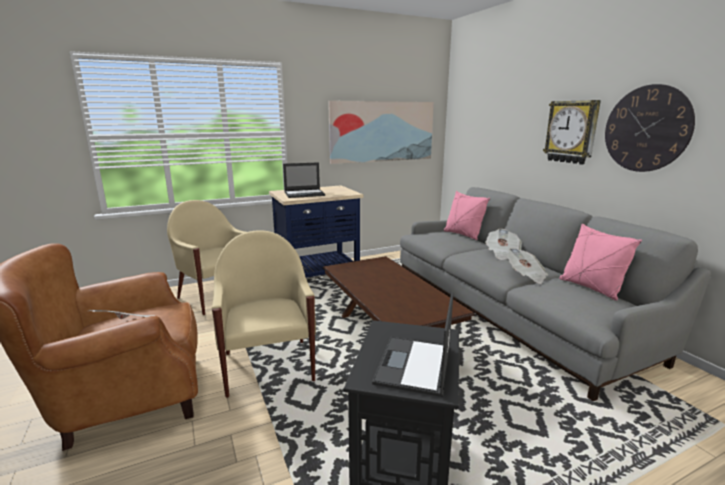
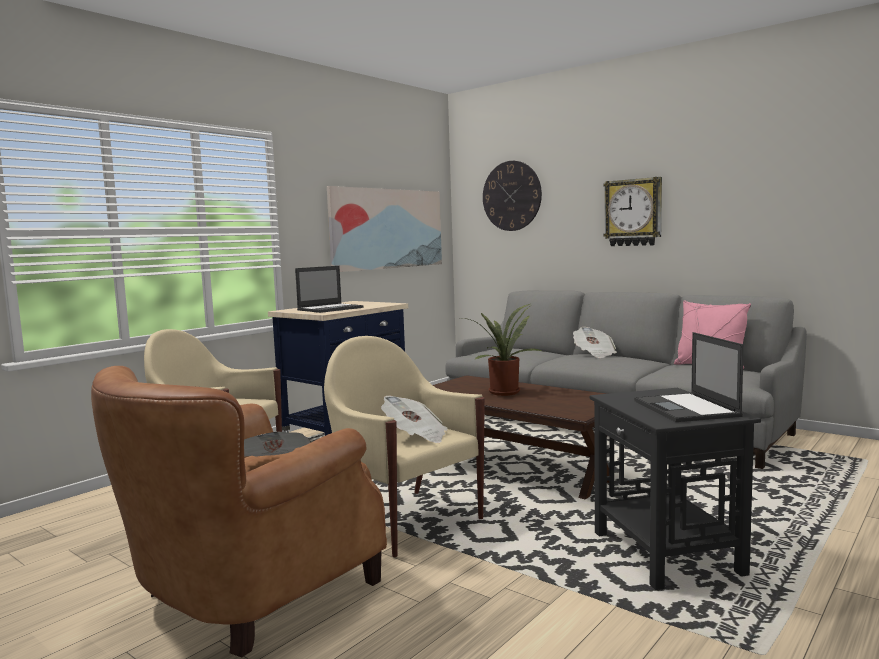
camera: 25 degrees left, 10 degrees down
(384, 281) = (504, 391): none -> potted plant
(463, 235) = (523, 348): pink pillow -> none
(526, 276) = (641, 366): newspaper -> newspaper (416, 436)
(646, 129) = (715, 201): wall clock -> wall clock (511, 196)

